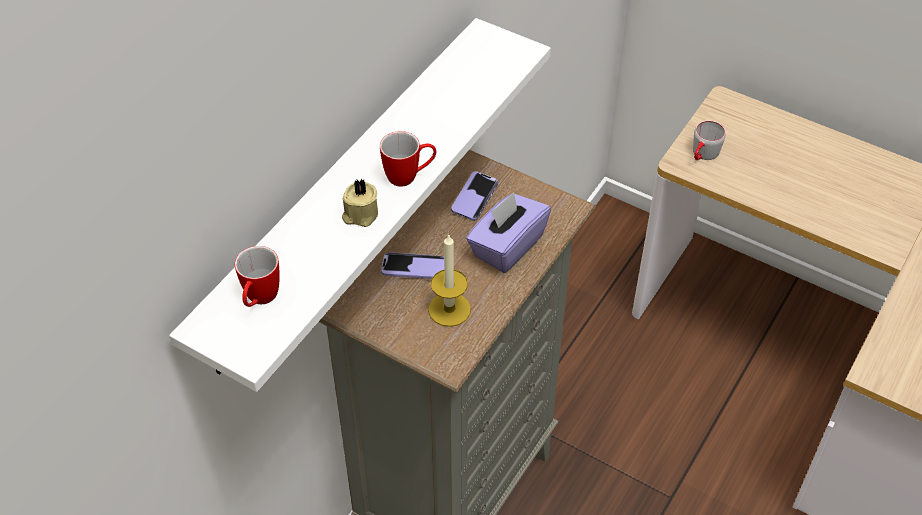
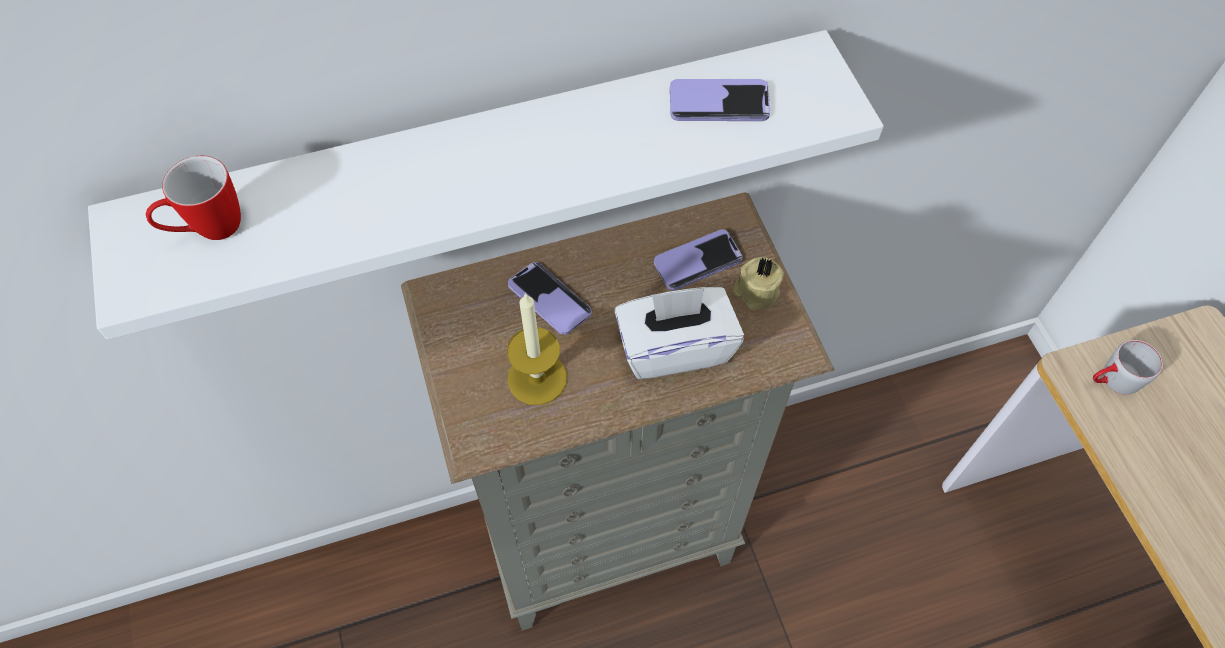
camera: 40 degrees right, 10 degrees up
(360, 214) = (421, 199): beige candle -> beige candle (755, 292)
(409, 177) = (526, 188): mug -> none
(461, 81) = (719, 103): none -> phone
(507, 246) = (674, 347): purple tissue box -> white tissue box

